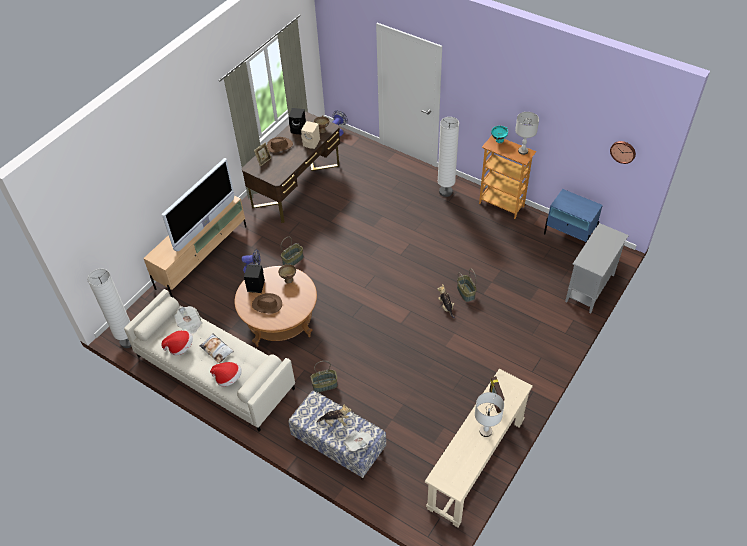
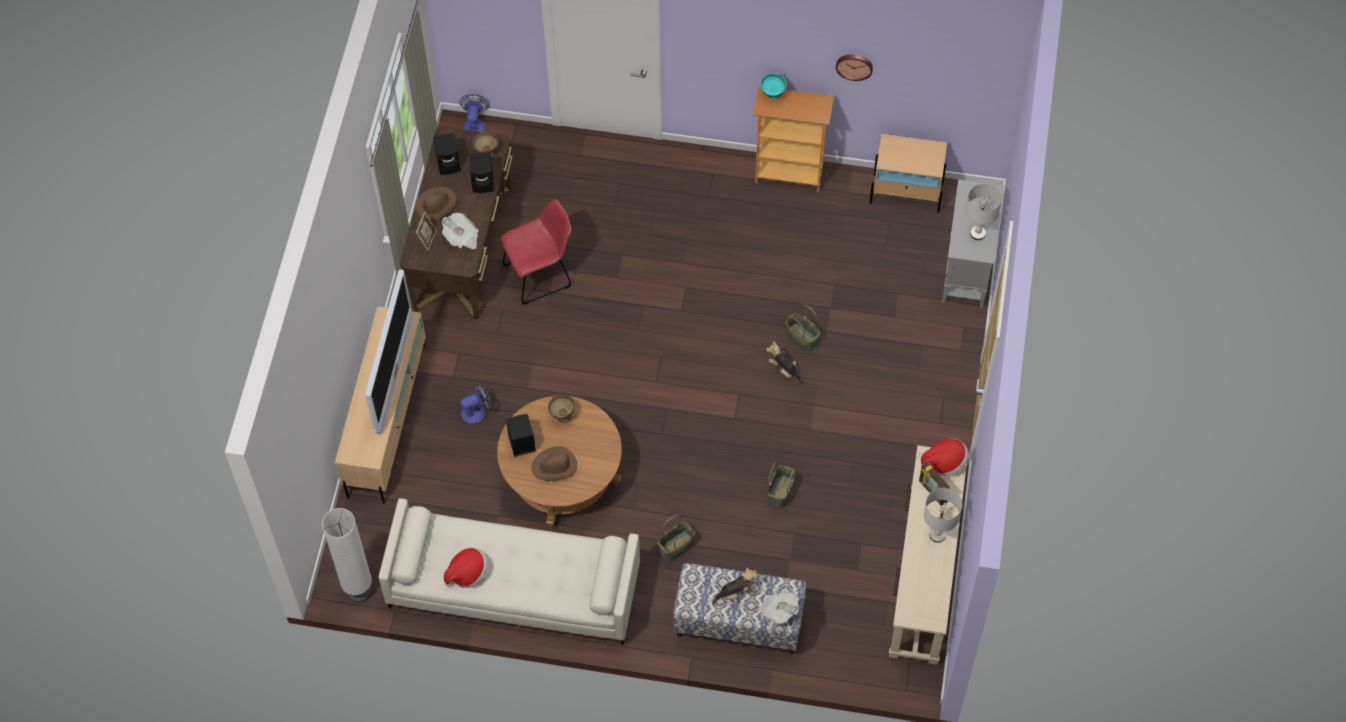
camera: 25 degrees left, 10 degrees up
(190, 324) = (459, 535): newspaper -> newspaper (461, 237)
(217, 349) = (521, 557): pillow -> none
(228, 378) = (561, 591): hat -> hat (945, 462)
(293, 260) = (527, 375): basket -> basket (780, 491)
(312, 143) = (484, 182): beige speaker -> black speaker
(330, 211) = (541, 274): none -> red chair
(445, 192) = (697, 180): white floor lamp -> none
(523, 151) = (815, 102): grey table lamp -> grey table lamp (978, 233)
(569, 235) = (906, 193): blue nightstand -> beige nightstand
(623, 151) = (966, 75): wall clock -> wall clock (854, 66)

